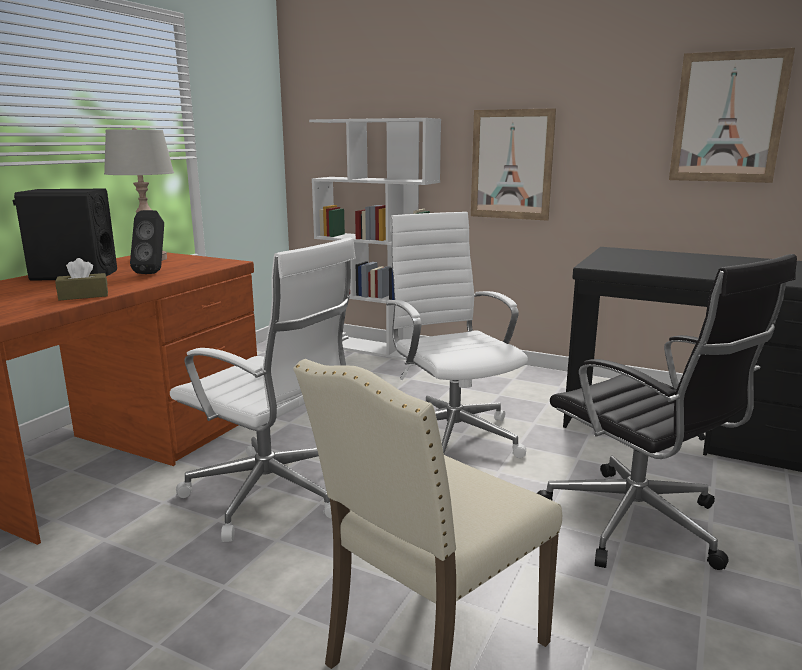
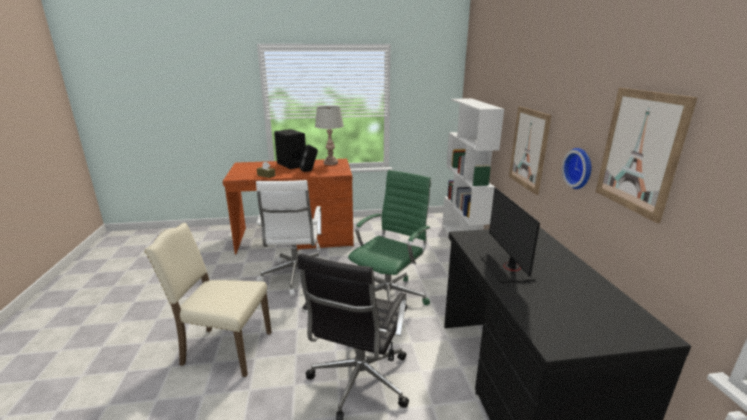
camera: 55 degrees right, 5 degrees up
(451, 436) = (389, 296): white office chair -> green office chair
(630, 161) = (580, 168): none -> wall clock
(702, 270) = (507, 268): none -> monitor

